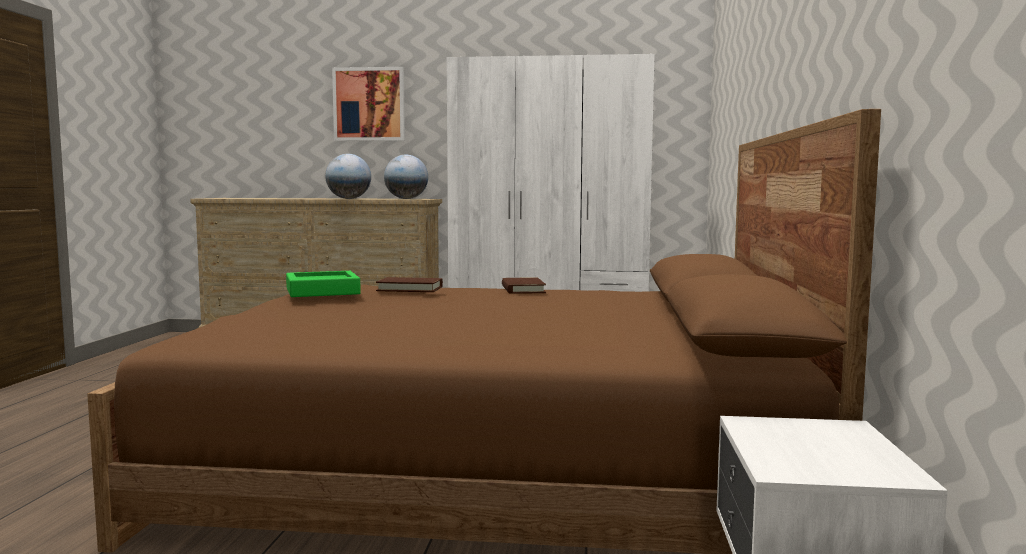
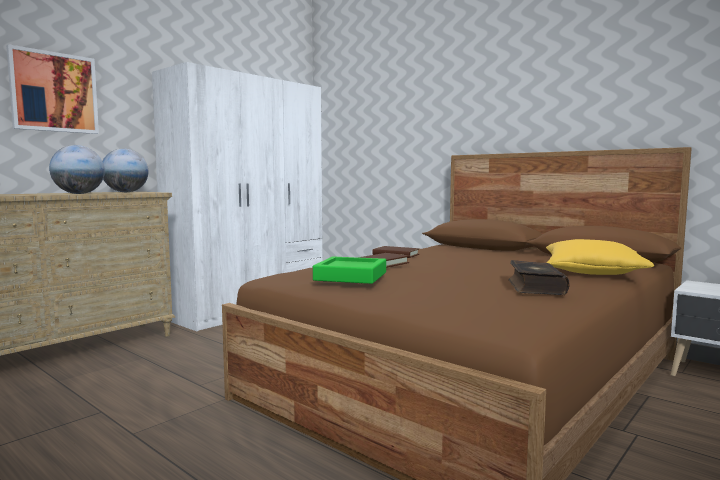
camera: 55 degrees left, 0 degrees up
(383, 332) = (535, 287): none -> book
(560, 342) = (593, 272): none -> yellow pillow

